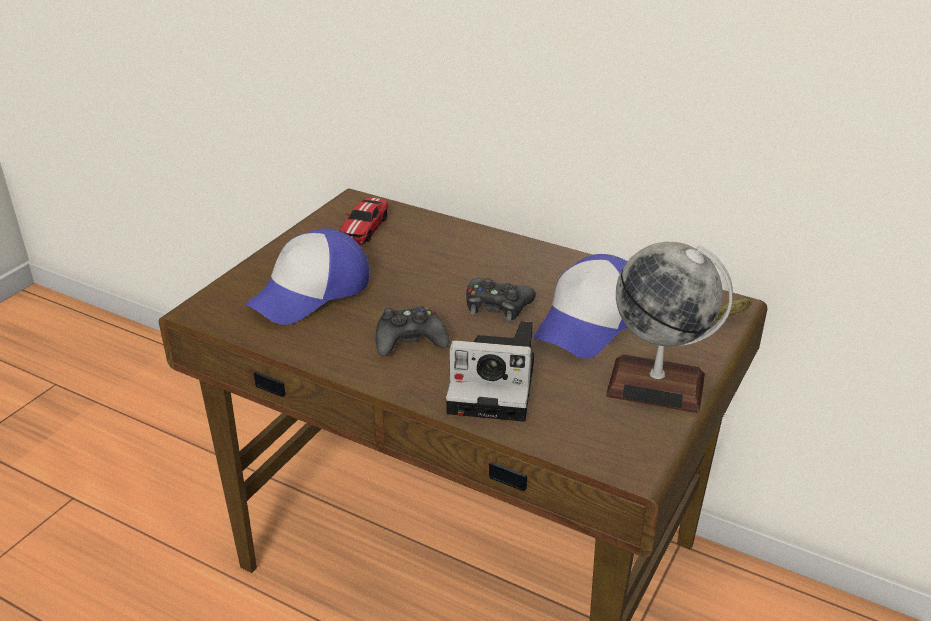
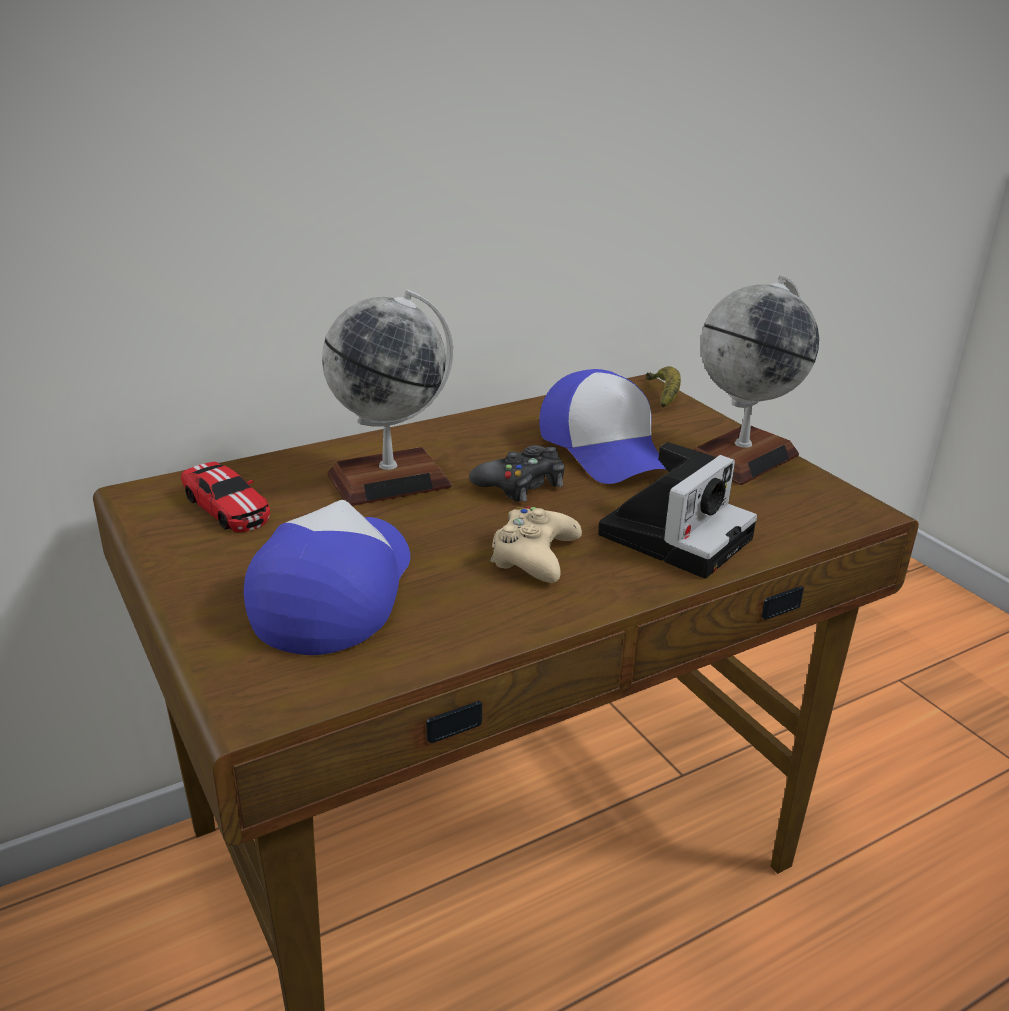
camera: 60 degrees left, 5 degrees down
(311, 292) = (335, 592): cap -> cap turned 150 degrees counterclockwise
(410, 340) = (534, 556): black game controller -> beige game controller
(449, 261) = (389, 480): none -> globe

